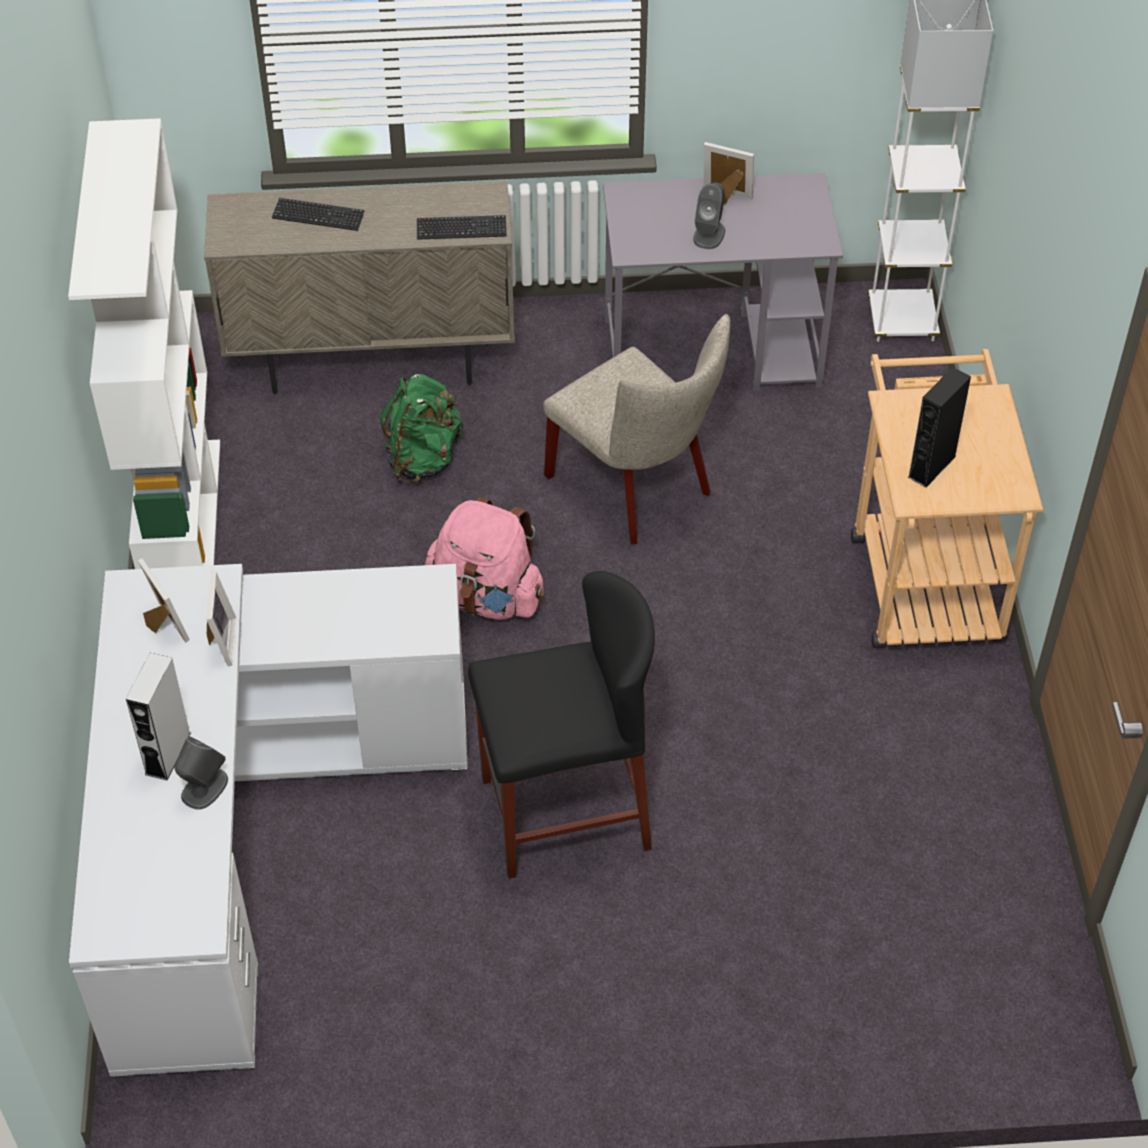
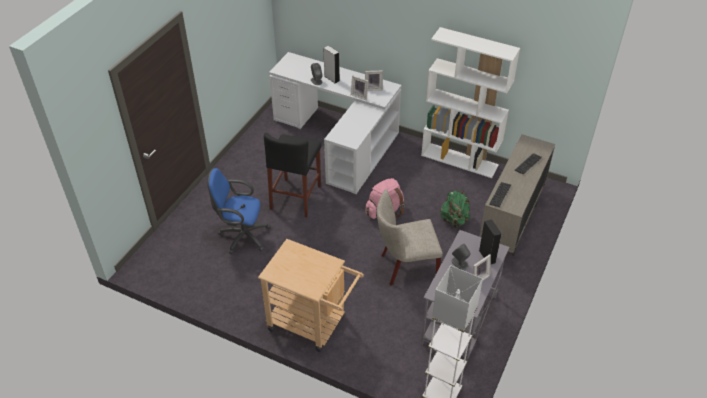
camera: 120 degrees right, 5 degrees down
(790, 857) = (241, 236): none -> blue office chair
(931, 466) = (298, 257): black speaker -> black speaker (487, 256)

